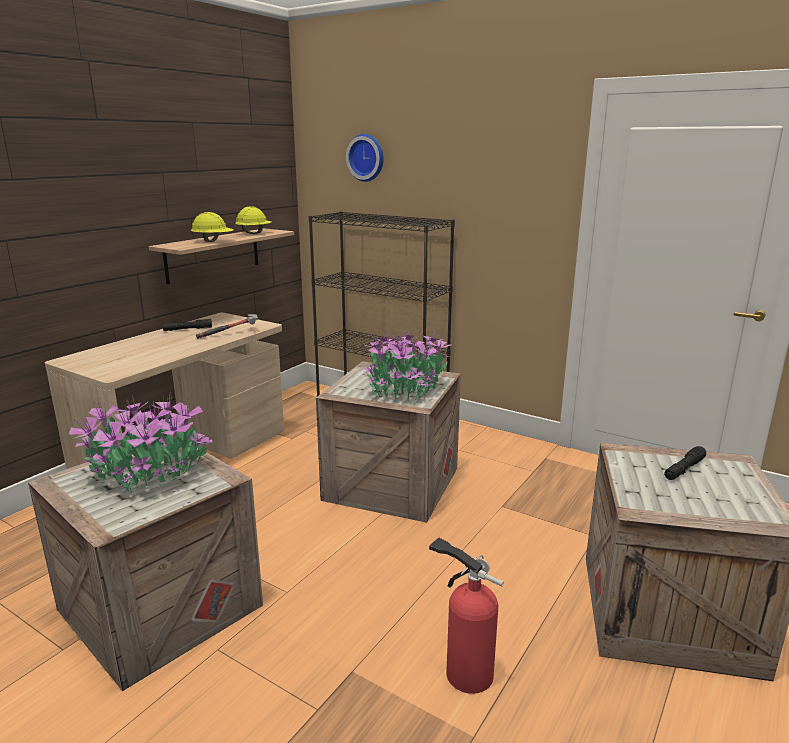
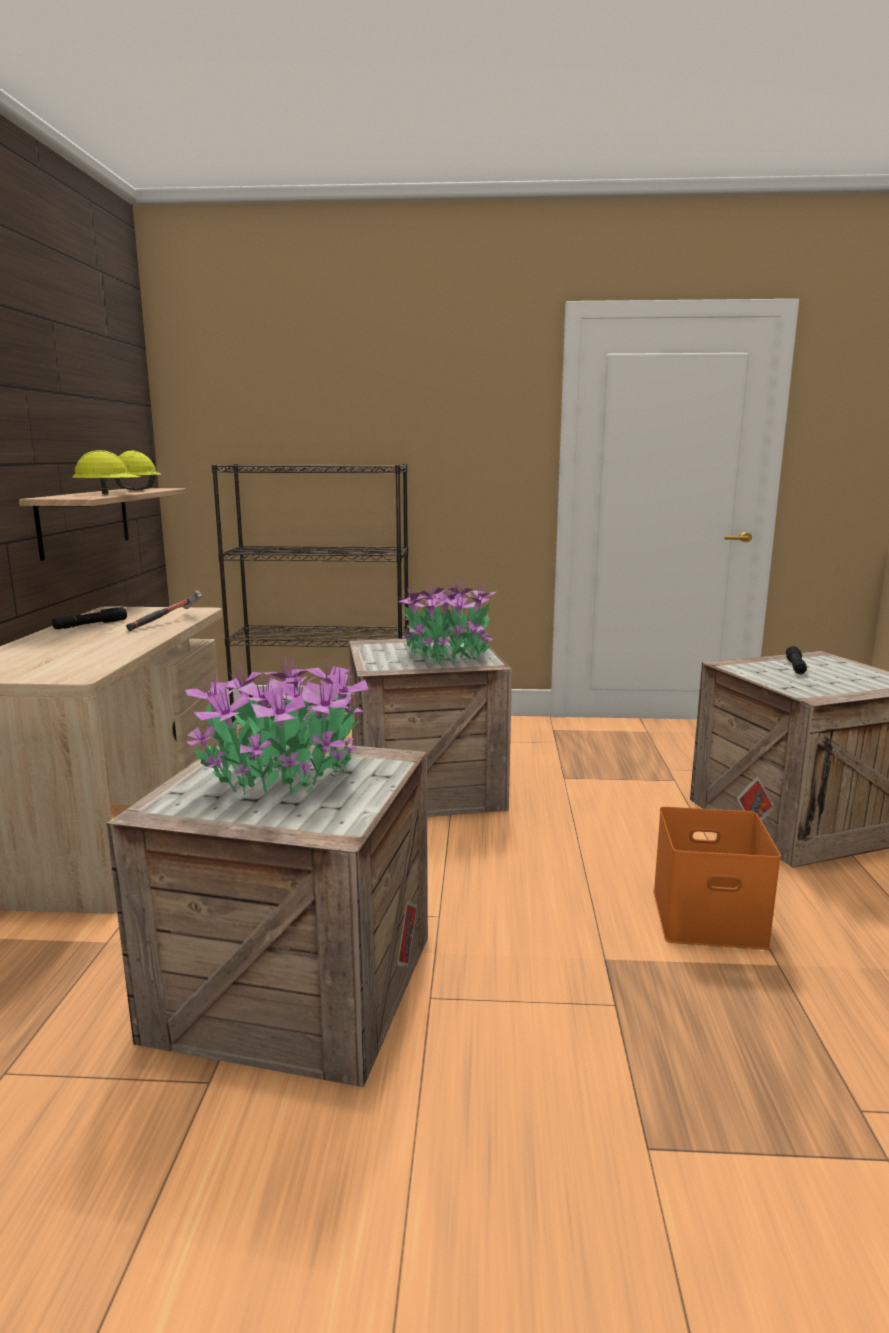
camera: 30 degrees left, 5 degrees down
(367, 157) = (272, 391): wall clock -> none
(465, 671) = (706, 919): fire extinguisher -> orange storage box

